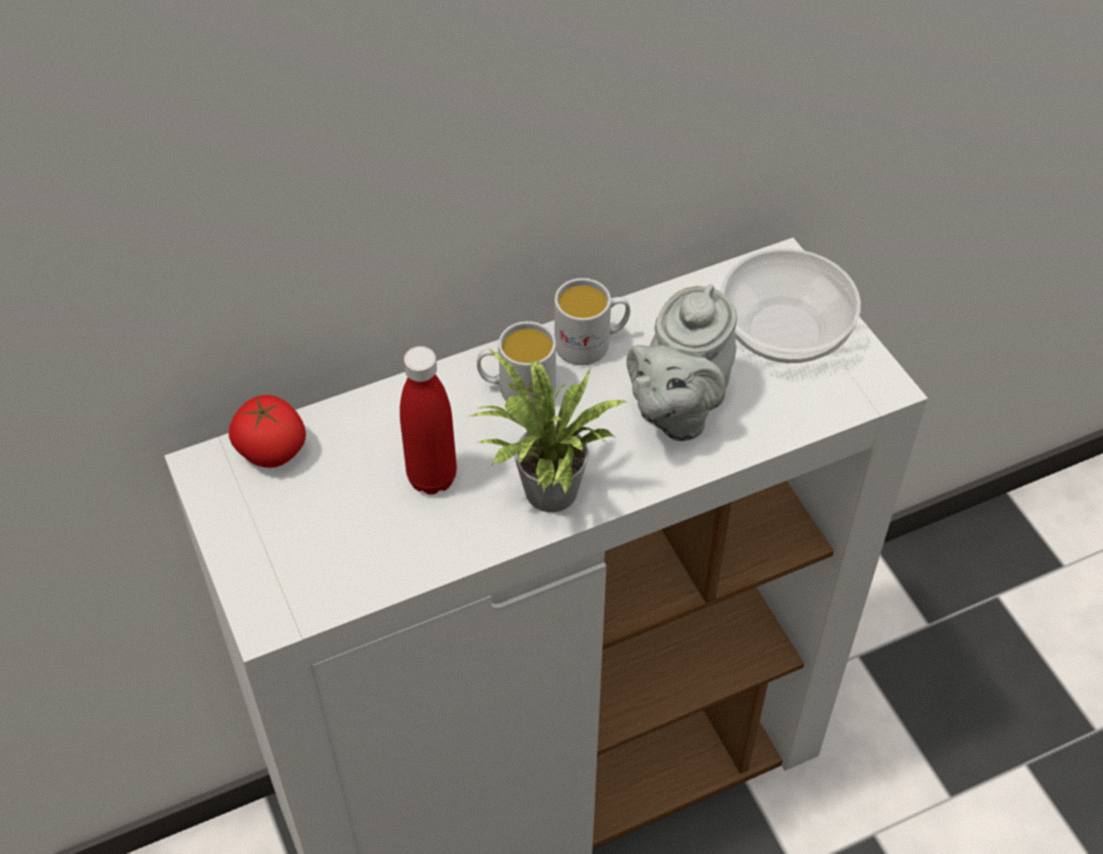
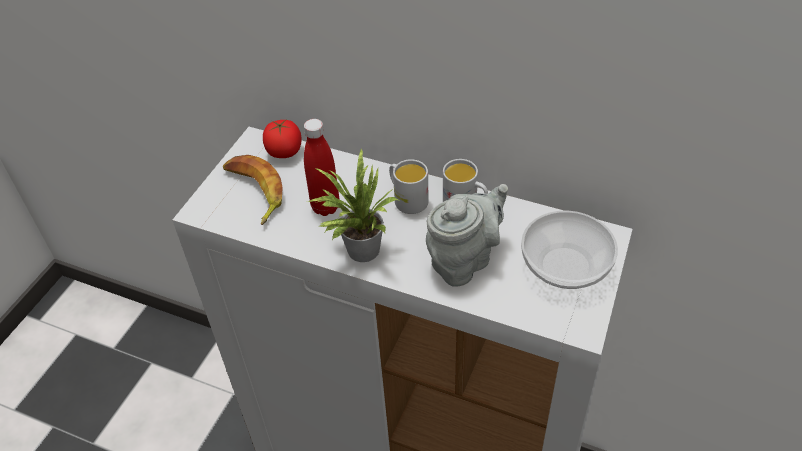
camera: 50 degrees right, 5 degrees down
(308, 534) = (254, 192): none -> banana
(677, 409) = (464, 260): grey teapot -> grey teapot turned 150 degrees clockwise

